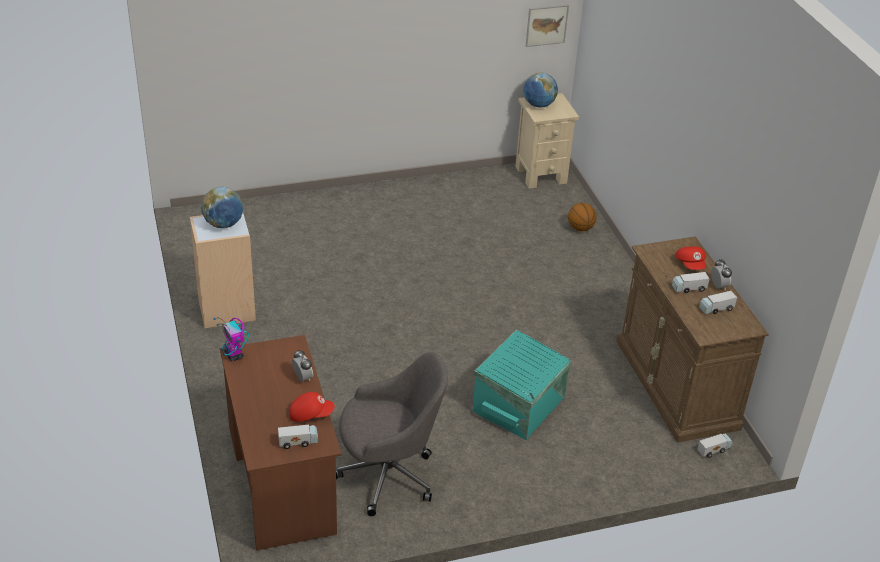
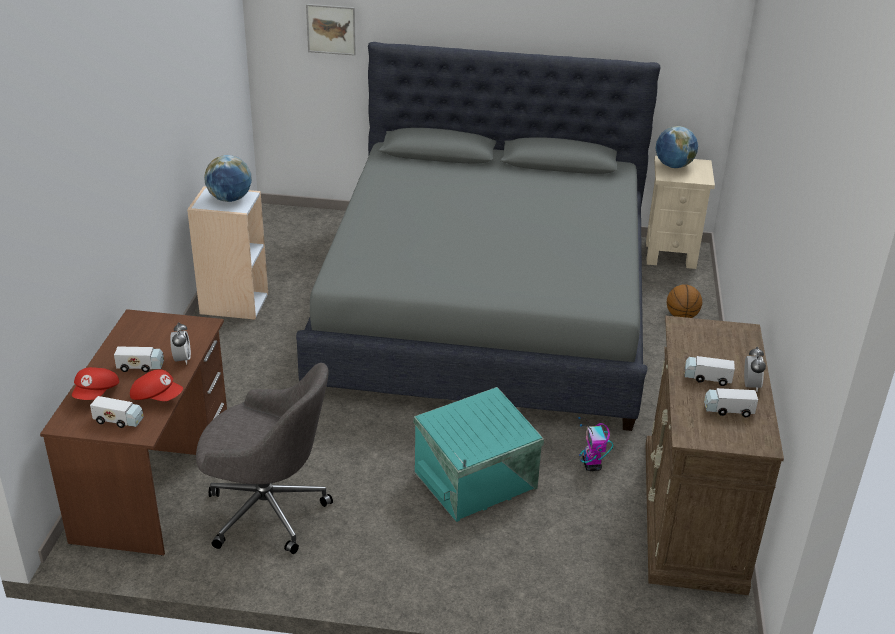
camera: 25 degrees right, 5 degrees down
(234, 355) = (133, 319): toy robot -> toy robot (591, 465)
(433, 260) = (486, 308): none -> grey bed
(546, 25) = (696, 70): picture -> picture (331, 29)
(690, 264) = (729, 353): red cap -> red cap (97, 393)
(714, 450) = (693, 607): toy truck -> toy truck (141, 366)

